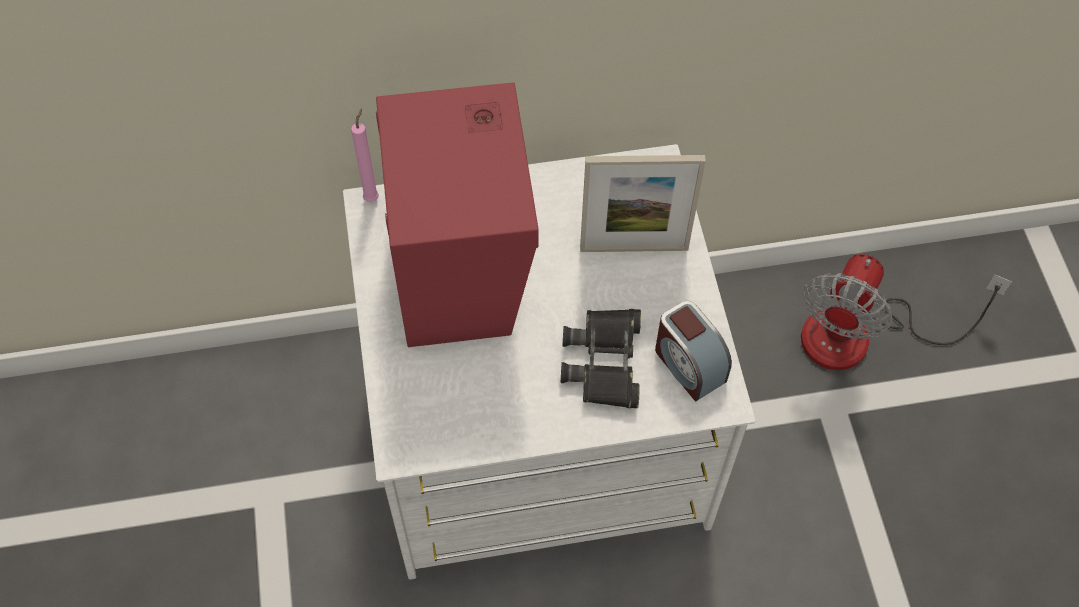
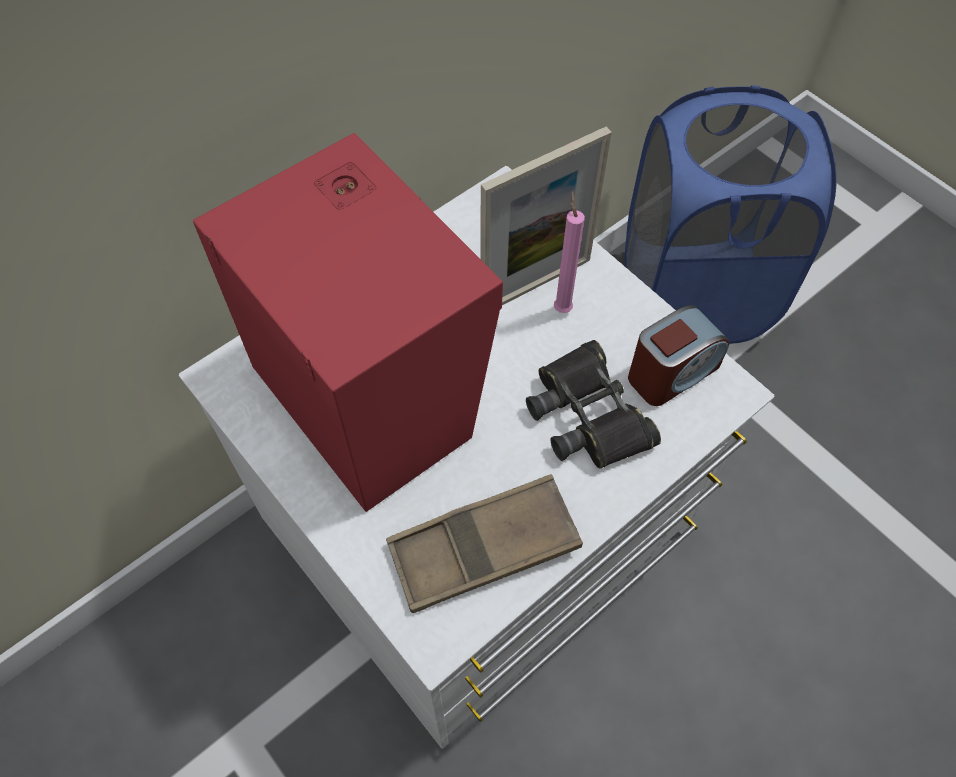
camera: 30 degrees left, 0 degrees up
(372, 197) = (219, 366): pink candle -> pink candle (562, 307)
(469, 412) = (483, 548): none -> brown tray
(688, 364) = (671, 373): alarm clock -> alarm clock turned 60 degrees counterclockwise
(860, 336) = (693, 295): fan -> blue laundry basket

